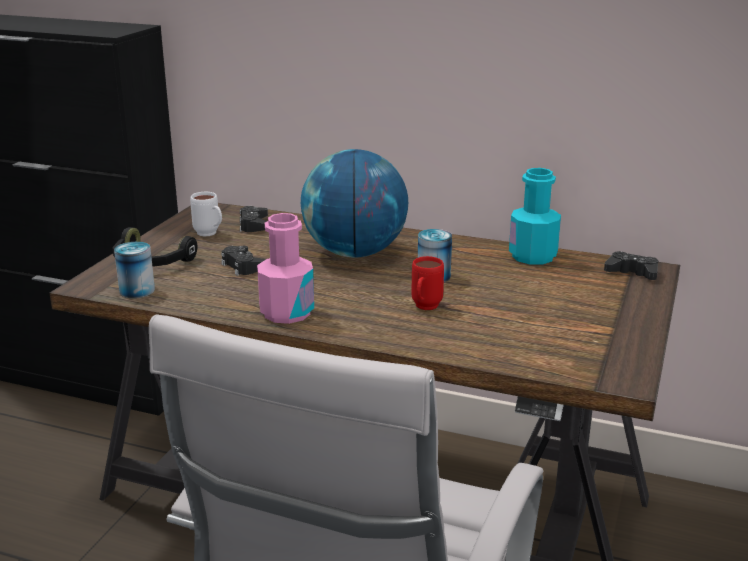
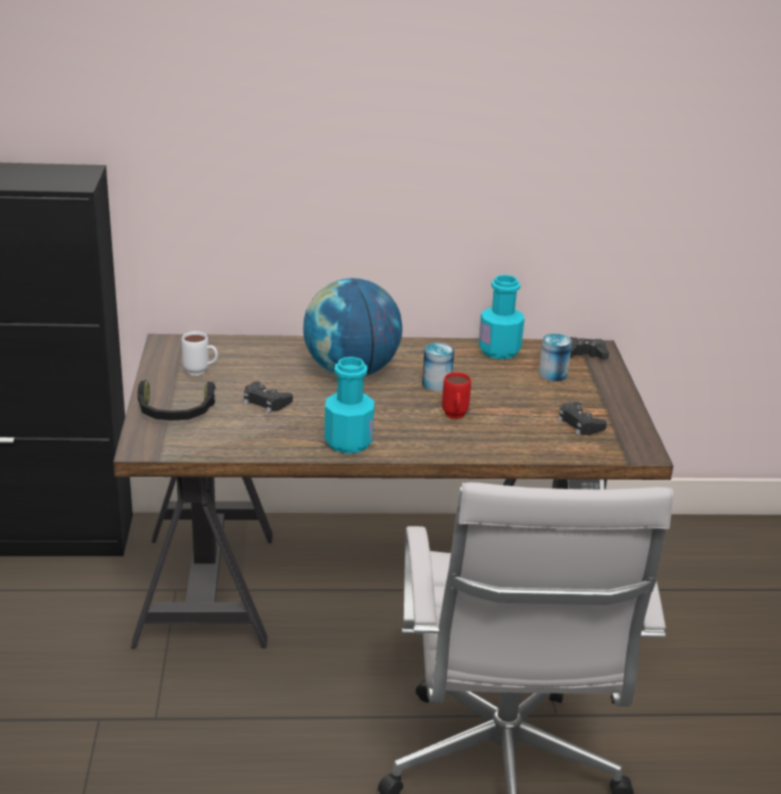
camera: 25 degrees left, 5 degrees up
(137, 290) = (195, 444): can -> can (553, 374)
(254, 225) = (232, 355): black game controller -> black game controller (579, 424)
(287, 312) = (348, 442): pink bottle -> turquoise bottle

